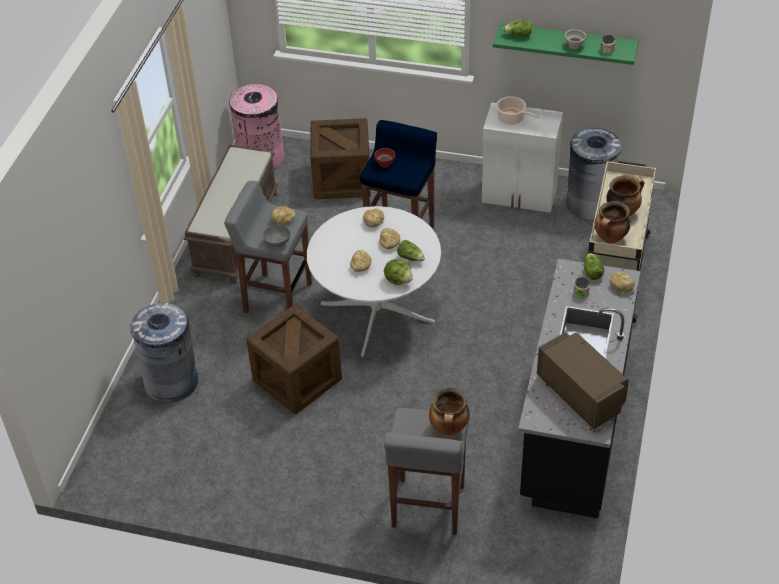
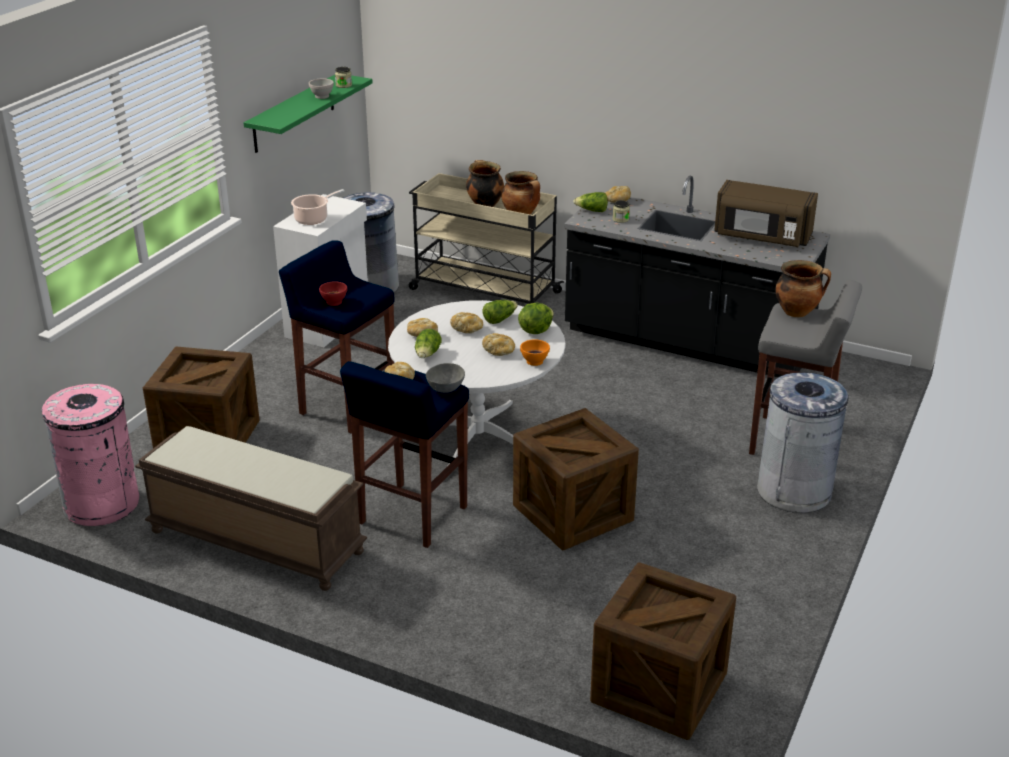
camera: 80 degrees left, 15 degrees down
(124, 447) = (659, 688): none -> crate
(171, 382) = (541, 629): grey trash can -> grey trash can (794, 491)
(277, 297) = (411, 516): grey stool -> blue stool
(350, 287) = (534, 362): none -> orange bowl
(518, 35) = (277, 116): lettuce -> lettuce (427, 354)
(581, 393) = (761, 237): brown microwave -> brown microwave turned 135 degrees counterclockwise

